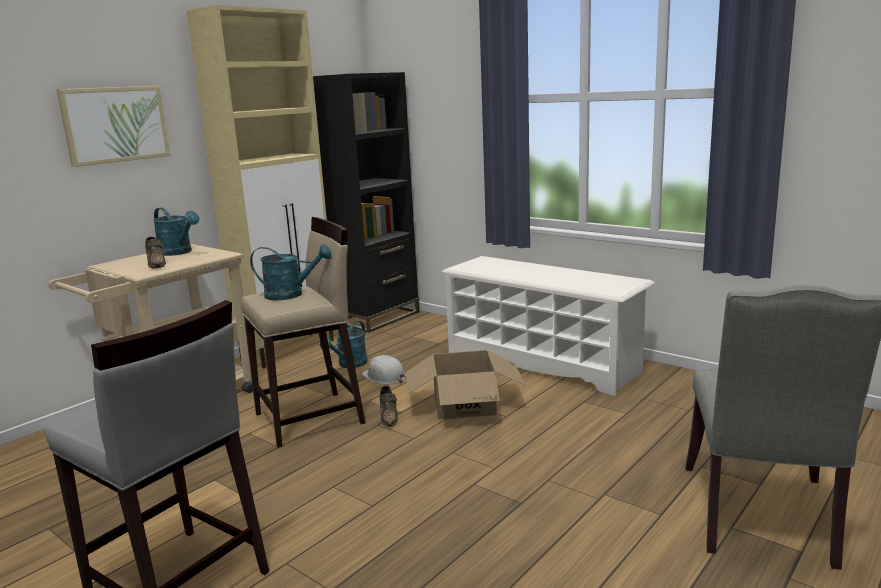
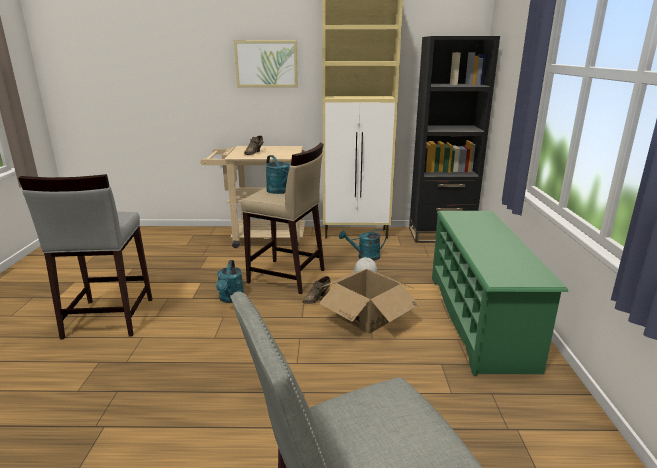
camera: 50 degrees right, 5 degrees up
(179, 252) = (281, 149): turquoise watering can -> turquoise watering can (231, 299)
(543, 362) = (479, 319): white shoe rack -> green shoe rack

